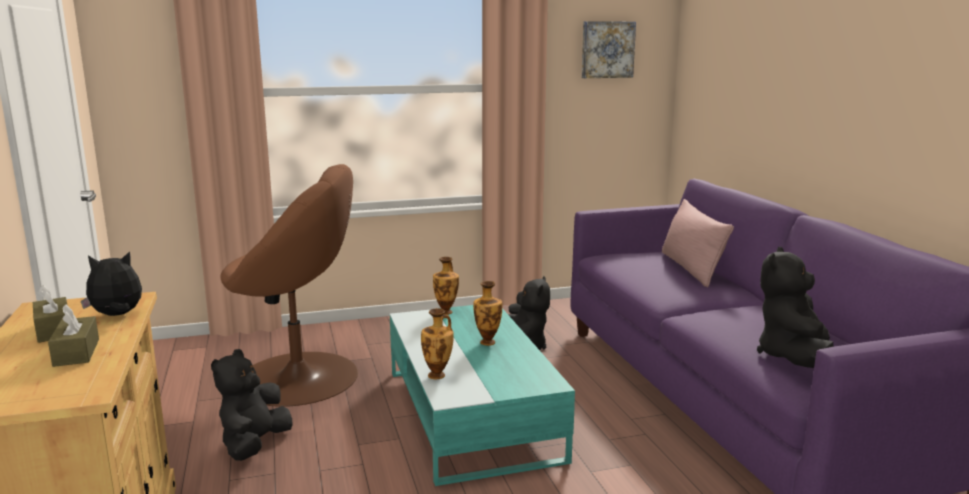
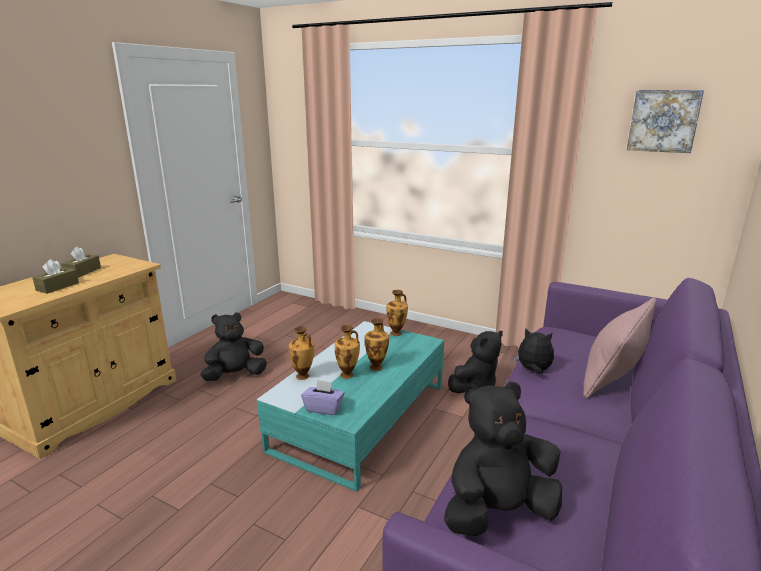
camera: 45 degrees right, 5 degrees up
(117, 315) = (115, 272): plush toy -> plush toy (533, 371)
(300, 377) = (316, 345): brown armchair -> none
(476, 357) = (348, 375): none -> vase
(512, 387) = (324, 408): none -> purple tissue box

